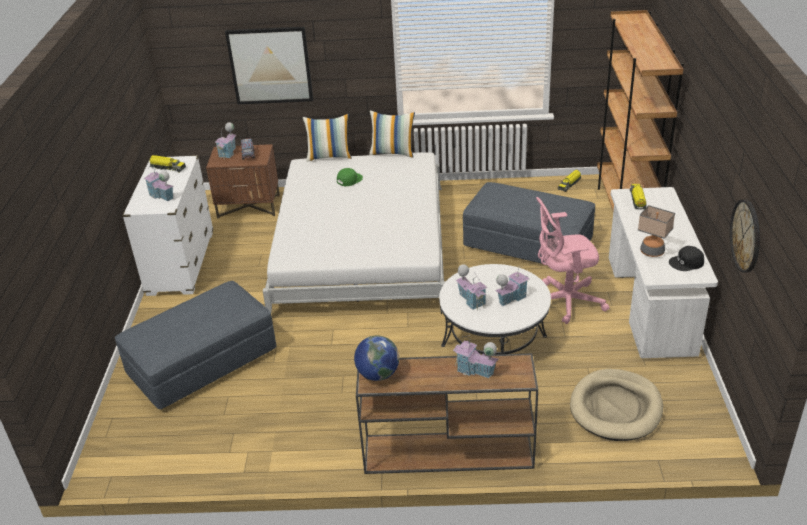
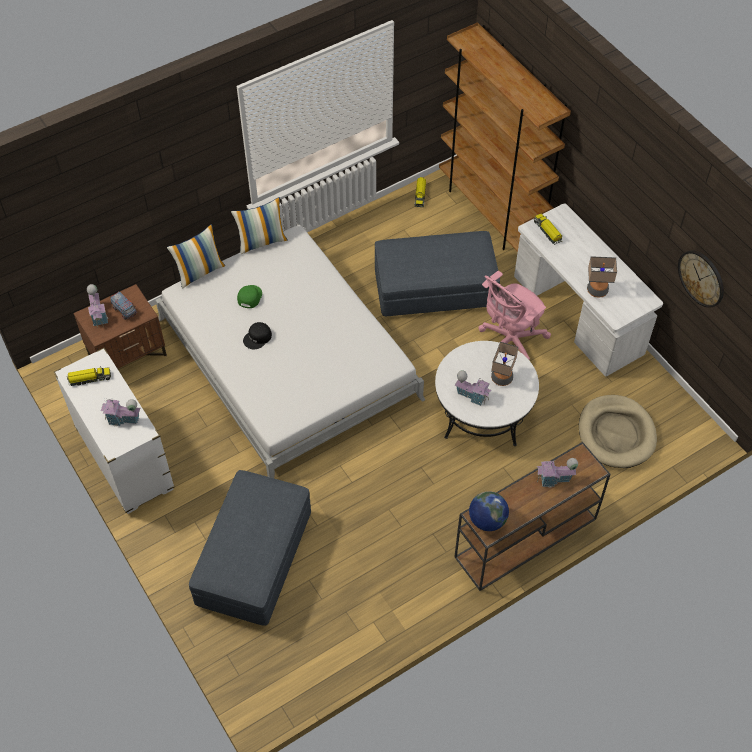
camera: 35 degrees left, 20 degrees up
(270, 65) = (118, 209): picture -> none
(511, 298) = (501, 378): toy house -> table lamp
(686, 263) = (629, 291): black cap -> black cap (258, 338)

